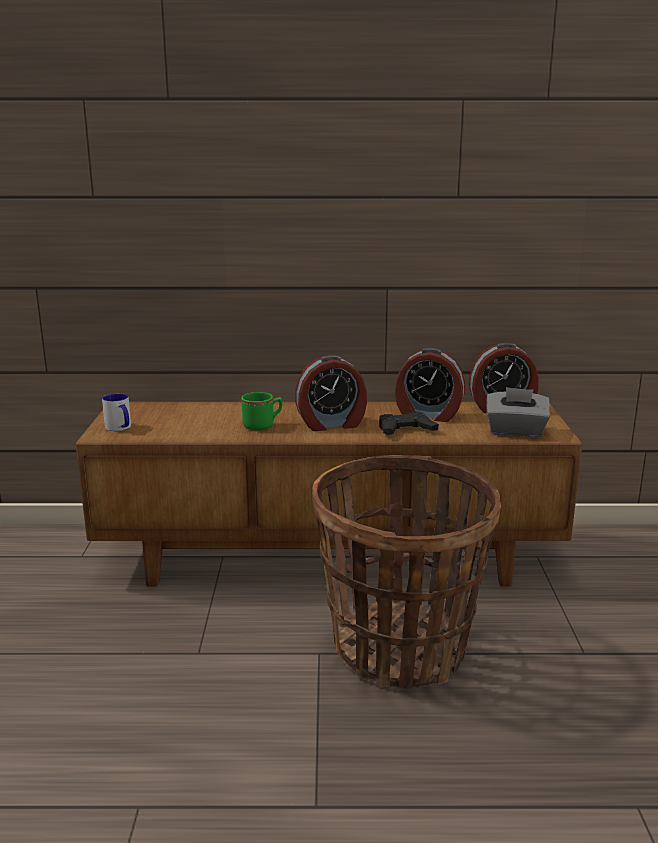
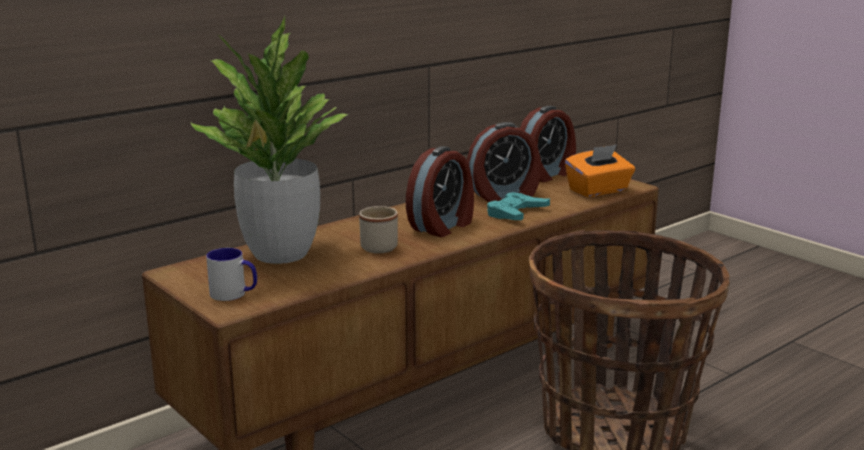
camera: 40 degrees left, 0 degrees up
(195, 412) = (280, 254): none -> potted plant
(263, 425) = (382, 246): green mug -> beige mug
(405, 430) = (516, 213): black game controller -> turquoise game controller
(515, 431) = (598, 190): grey tissue box -> orange tissue box

